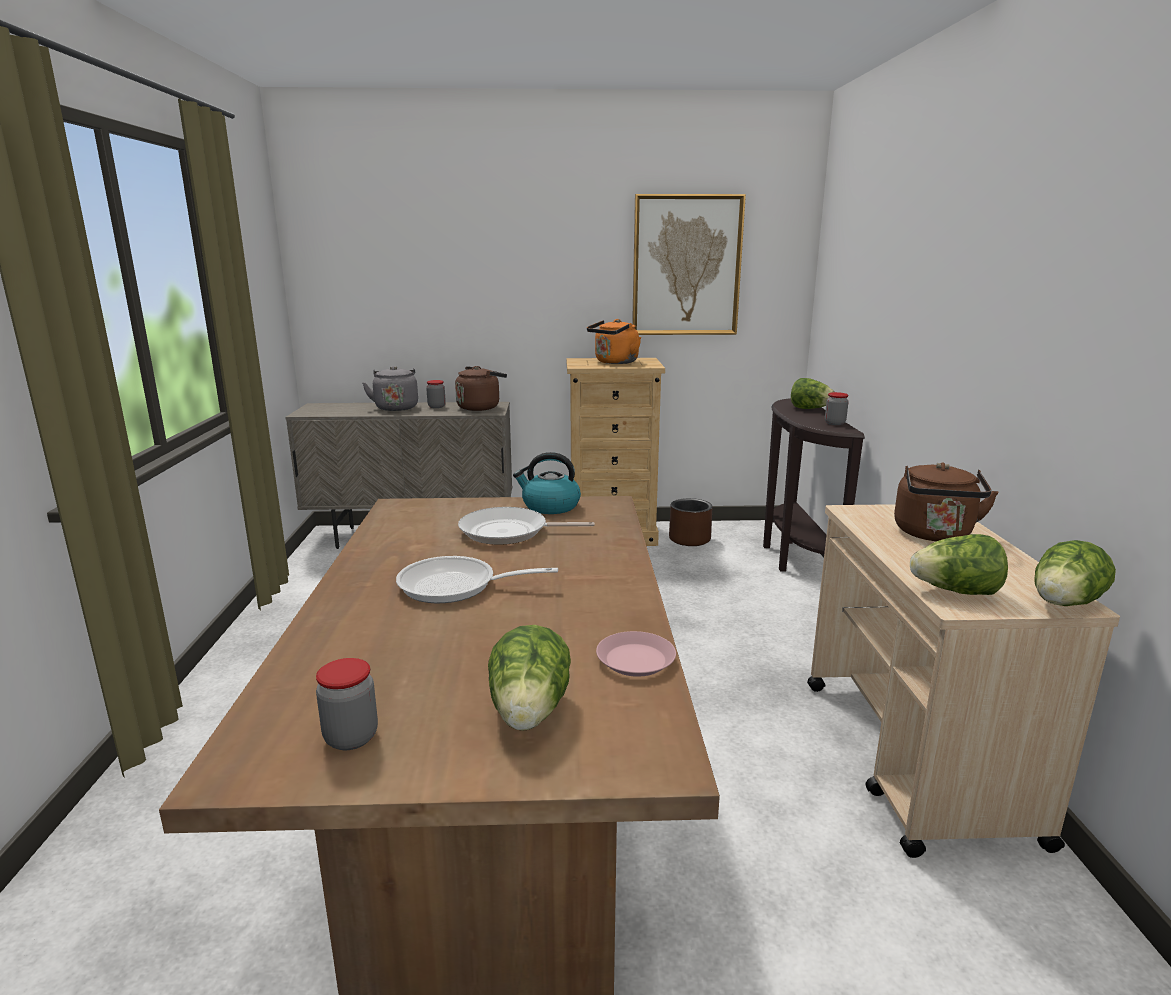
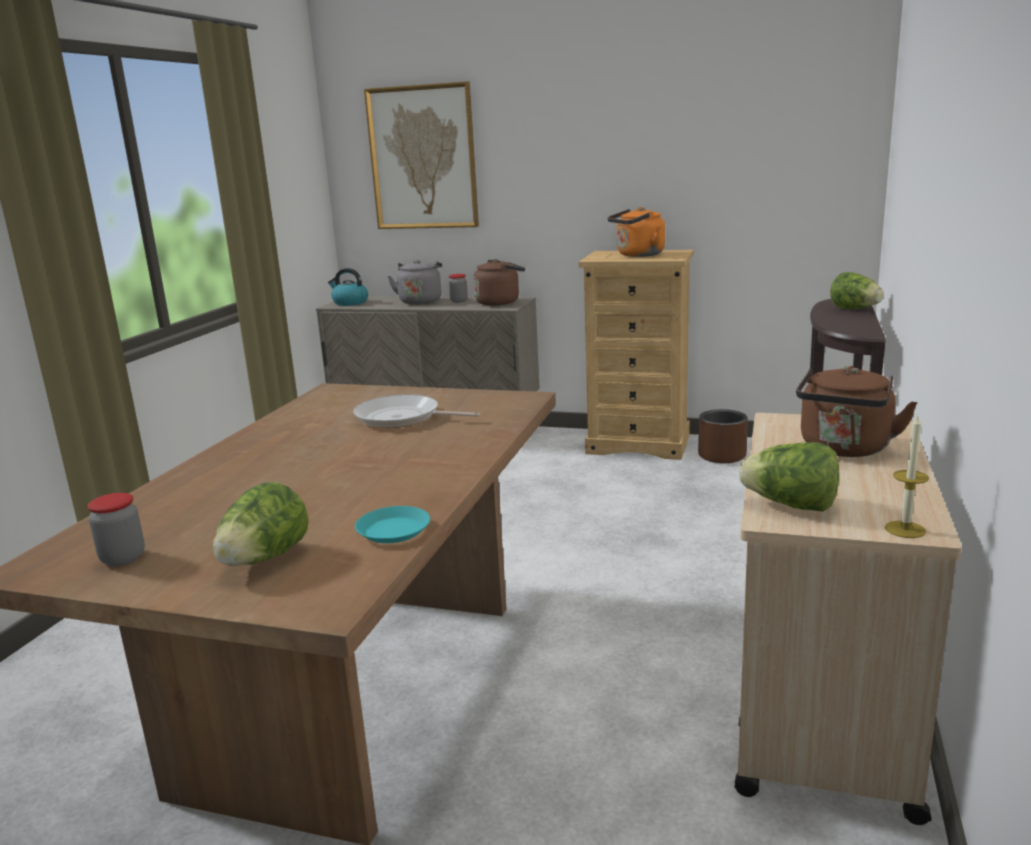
camera: 20 degrees right, 0 degrees up
(456, 586) = (310, 459): frying pan -> none
(550, 506) = (464, 398): kettle -> kettle (349, 302)
(635, 660) = (393, 530): pink plate -> turquoise plate
(686, 266) = (727, 145): picture -> picture (423, 158)
(835, 423) = (863, 325): jar -> none
(1063, 604) = (905, 529): lettuce -> candle

